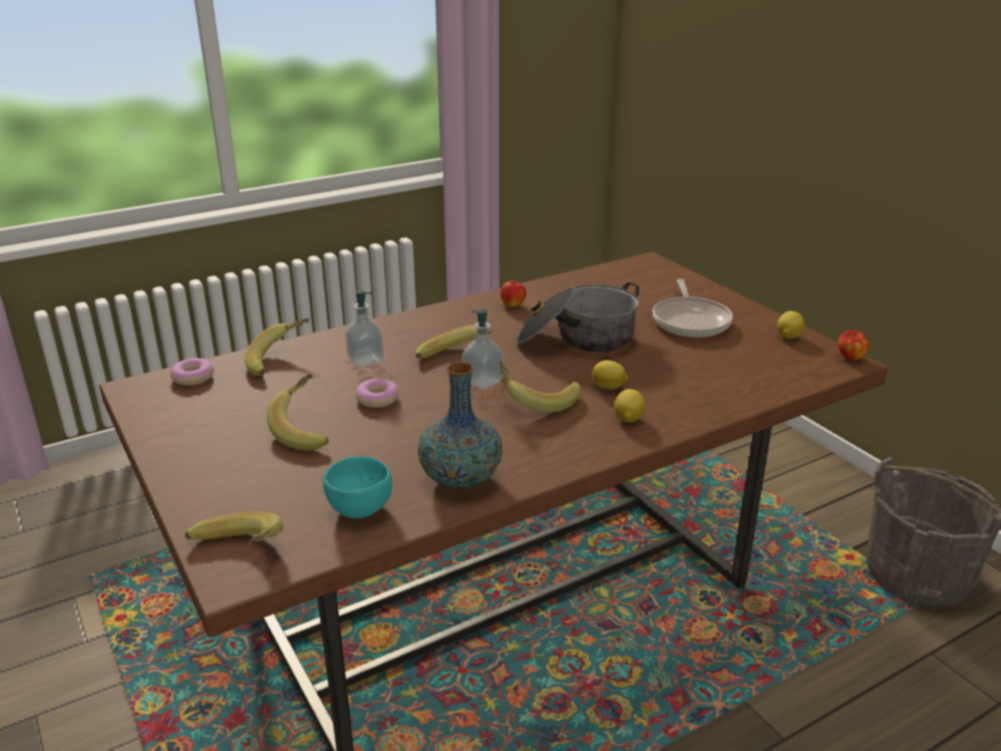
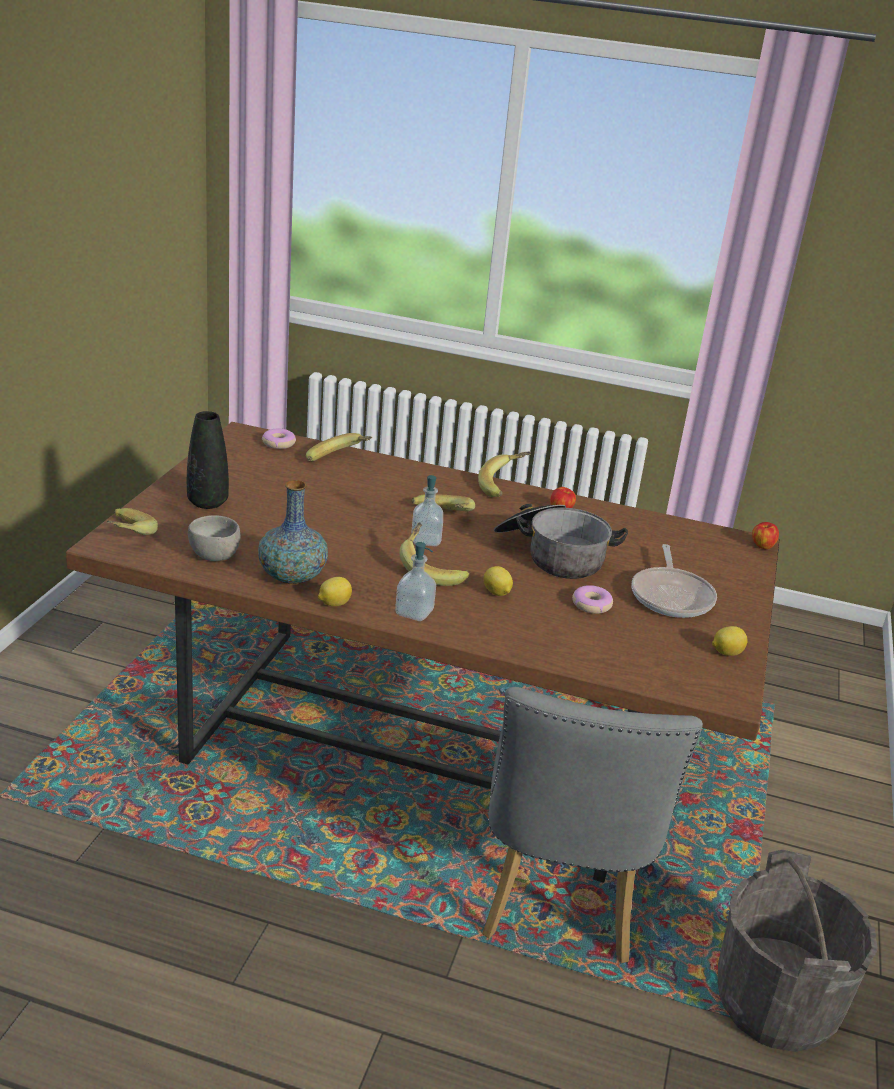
camera: 45 degrees right, 0 degrees up
(245, 468) = (207, 502): none -> black vase
(307, 430) = (274, 504): banana -> banana (505, 487)
(361, 509) = (214, 556): turquoise bowl -> grey bowl
(365, 360) = (387, 488): soap dispenser -> soap dispenser (414, 612)
(377, 399) = (344, 512): donut -> donut (591, 605)
(628, 419) = (462, 616): lemon -> lemon (334, 603)
(690, 321) = (671, 596): frying pan -> frying pan turned 45 degrees counterclockwise
(747, 621) = (558, 902): none -> grey chair
(850, 357) = (740, 696): apple -> apple (762, 546)

